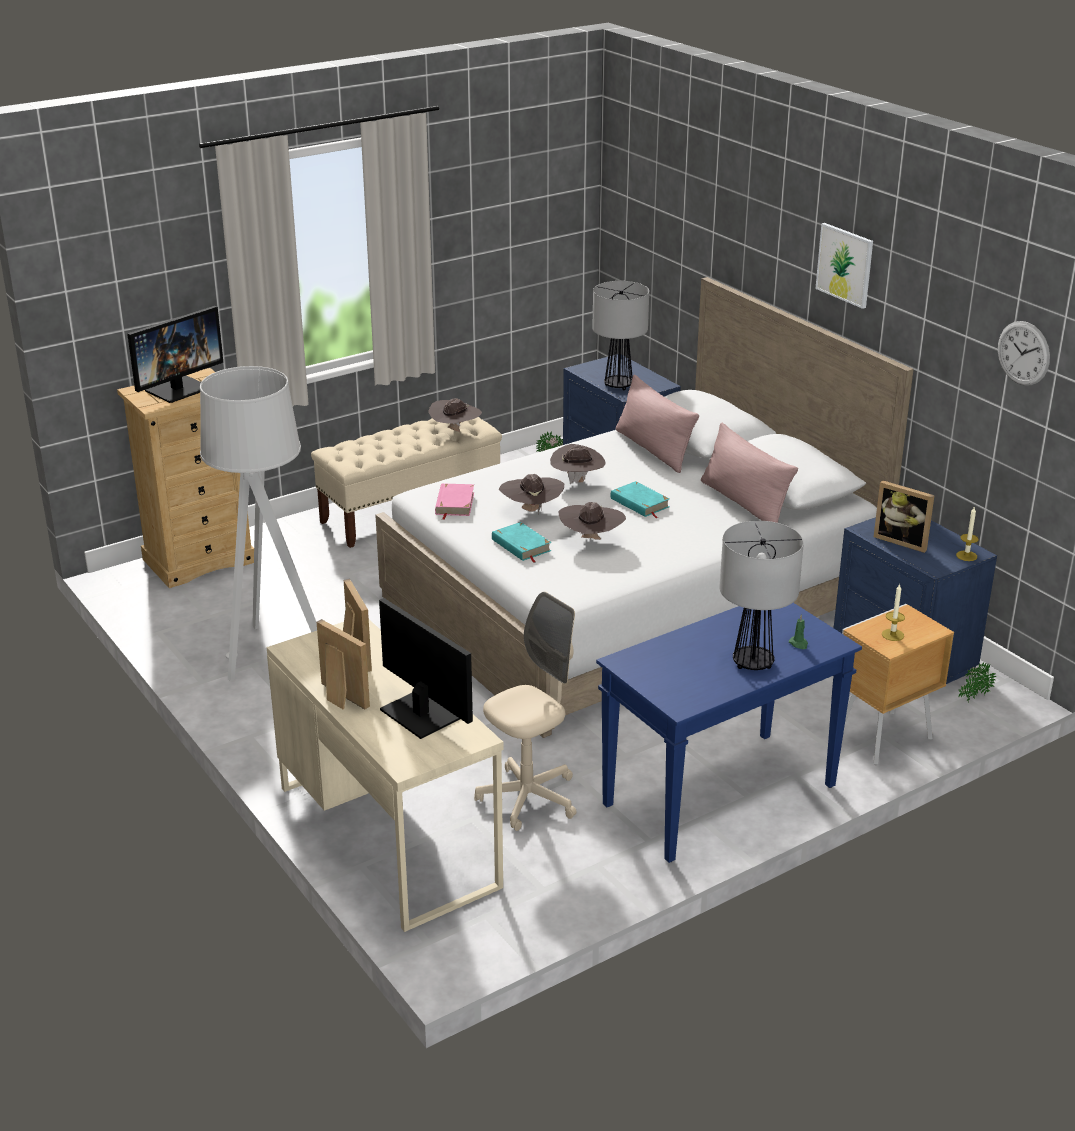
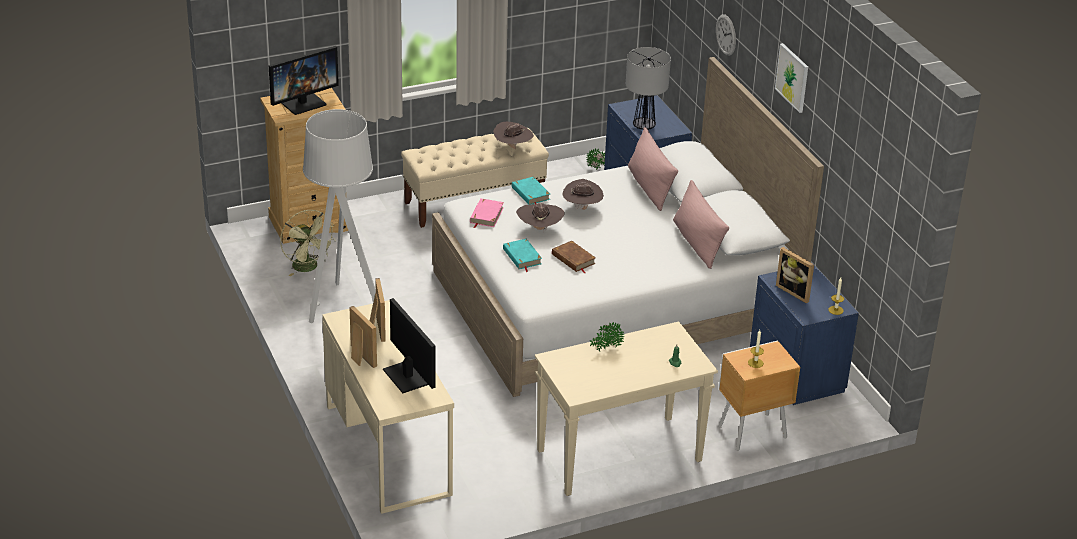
camera: 10 degrees right, 5 degrees up
(211, 613) = (308, 268): none -> green fan
(528, 798) = (489, 438): beige office chair -> none
(591, 540) = (573, 259): brown hat -> brown book
(639, 503) = (620, 233): turquoise book -> turquoise book (530, 194)
(719, 797) = (618, 457): blue console table -> beige console table
(752, 663) = (637, 372): table lamp -> none
(972, 698) = (831, 412): potted plant -> potted plant (605, 349)
(1023, 353) = (882, 174): wall clock -> wall clock (726, 35)

